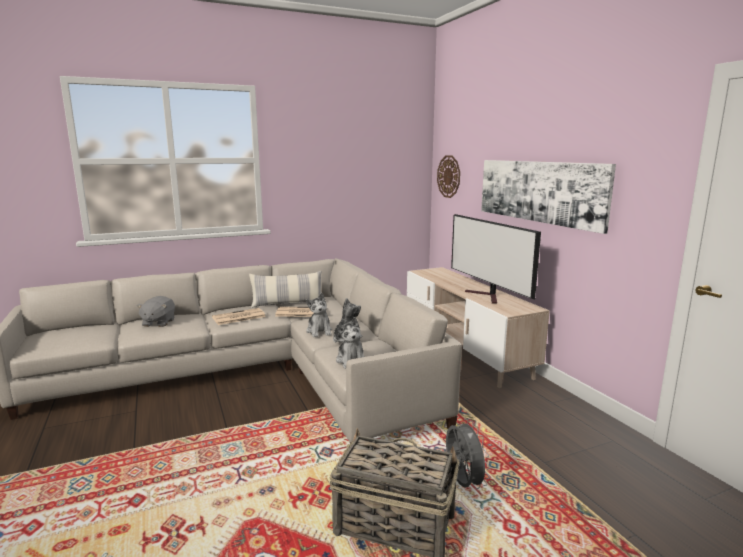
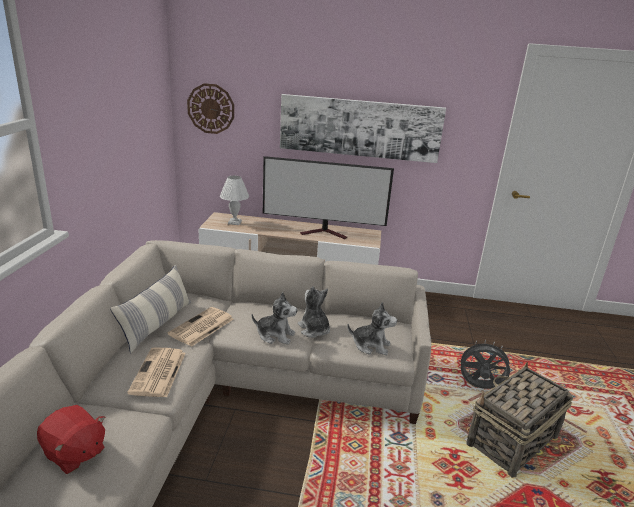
camera: 60 degrees left, 10 degrees up
(158, 323) = (74, 453): grey plush toy -> red plush toy
(437, 274) = (234, 222): none -> white table lamp

